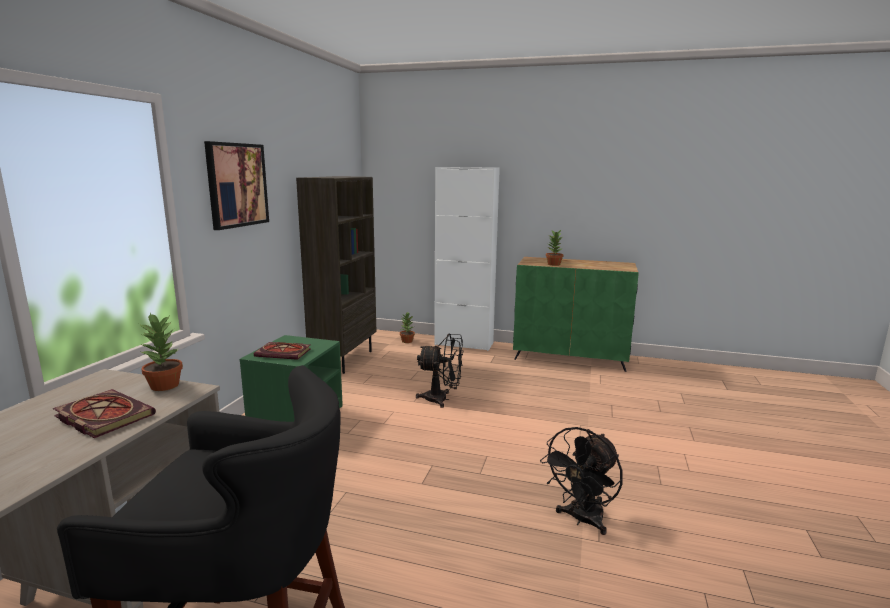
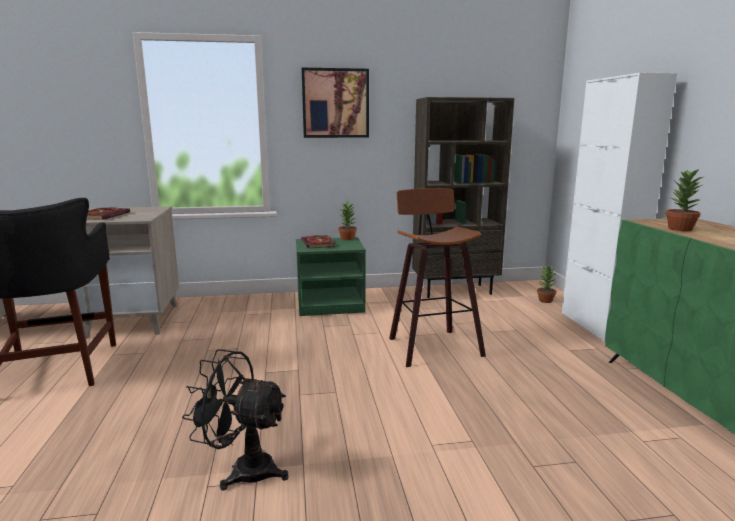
camera: 65 degrees right, 0 degrees up
(165, 385) = (148, 215): potted plant -> potted plant (348, 238)
(442, 399) = (431, 346): black fan -> stool

